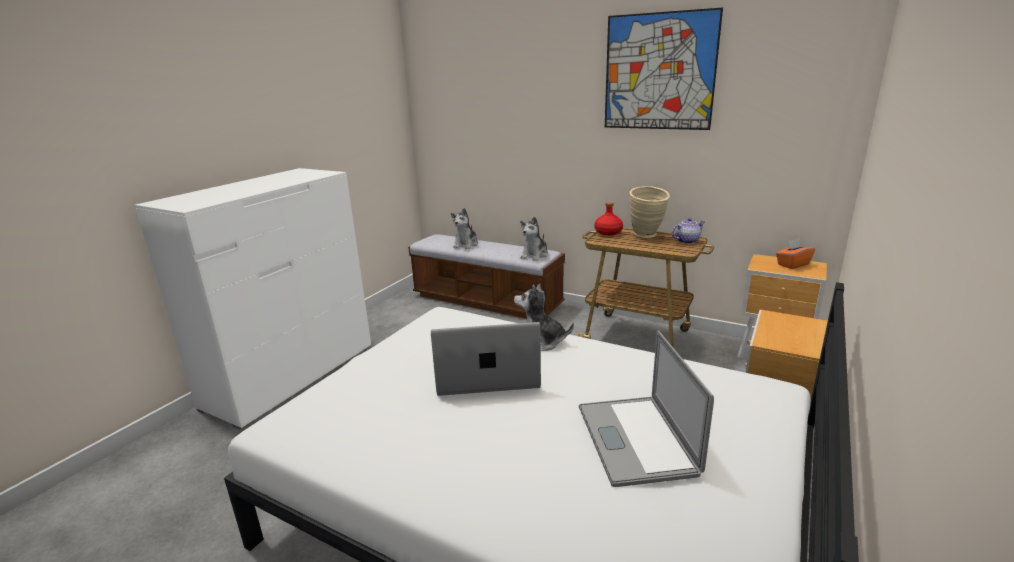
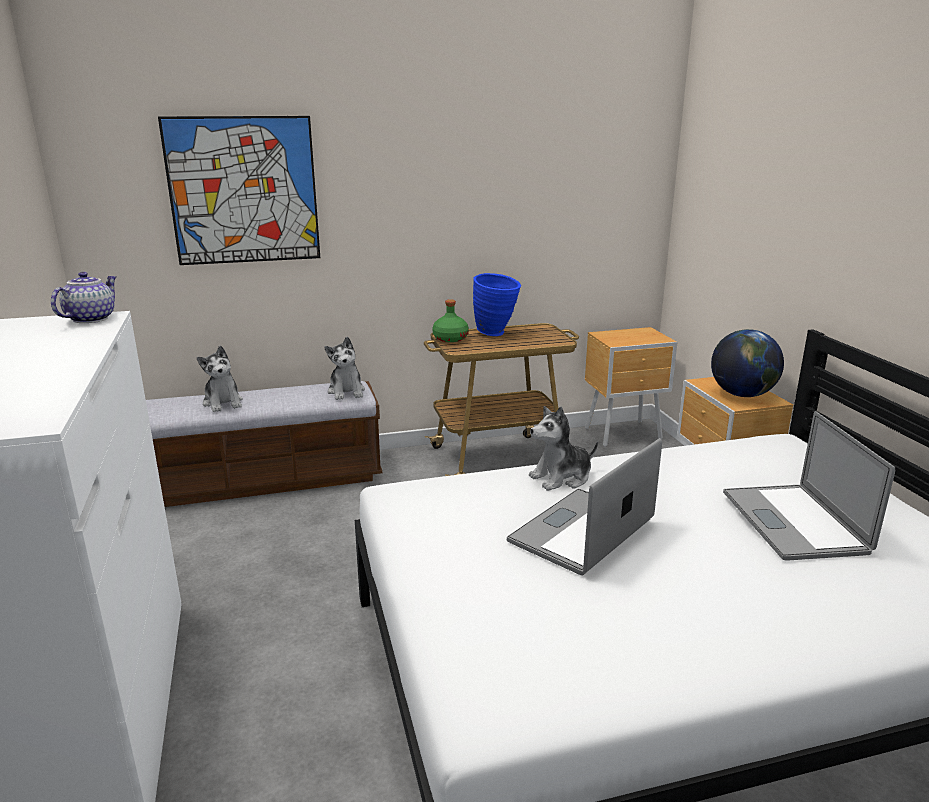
camera: 45 degrees left, 0 degrees up
(608, 232) = (450, 338): red bottle -> green bottle
(635, 439) = (793, 521): laptop -> laptop turned 45 degrees clockwise
(647, 236) = (496, 334): beige vase -> blue vase
(659, 72) = (475, 134): picture -> picture (243, 191)
(686, 241) = (539, 330): teapot -> teapot (90, 319)
(791, 336) = (742, 394): none -> globe
(792, 264) = (633, 334): orange tissue box -> none

